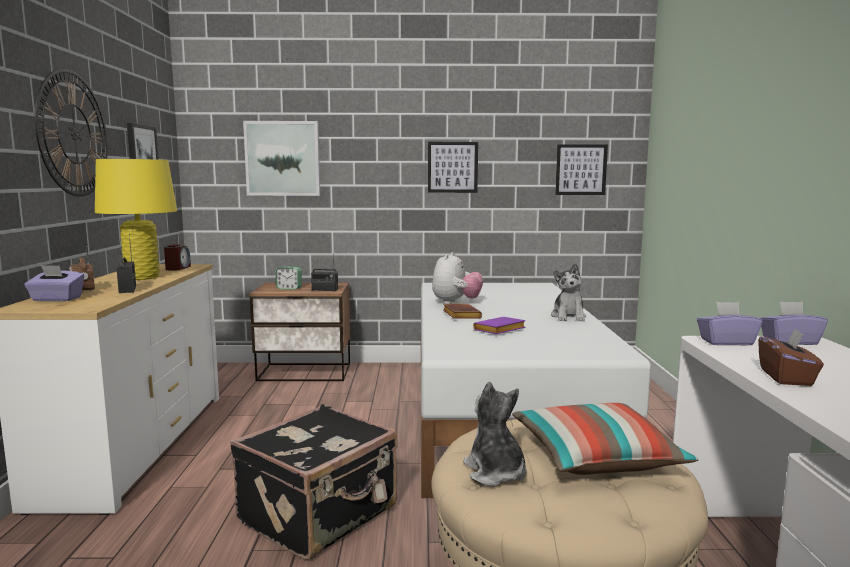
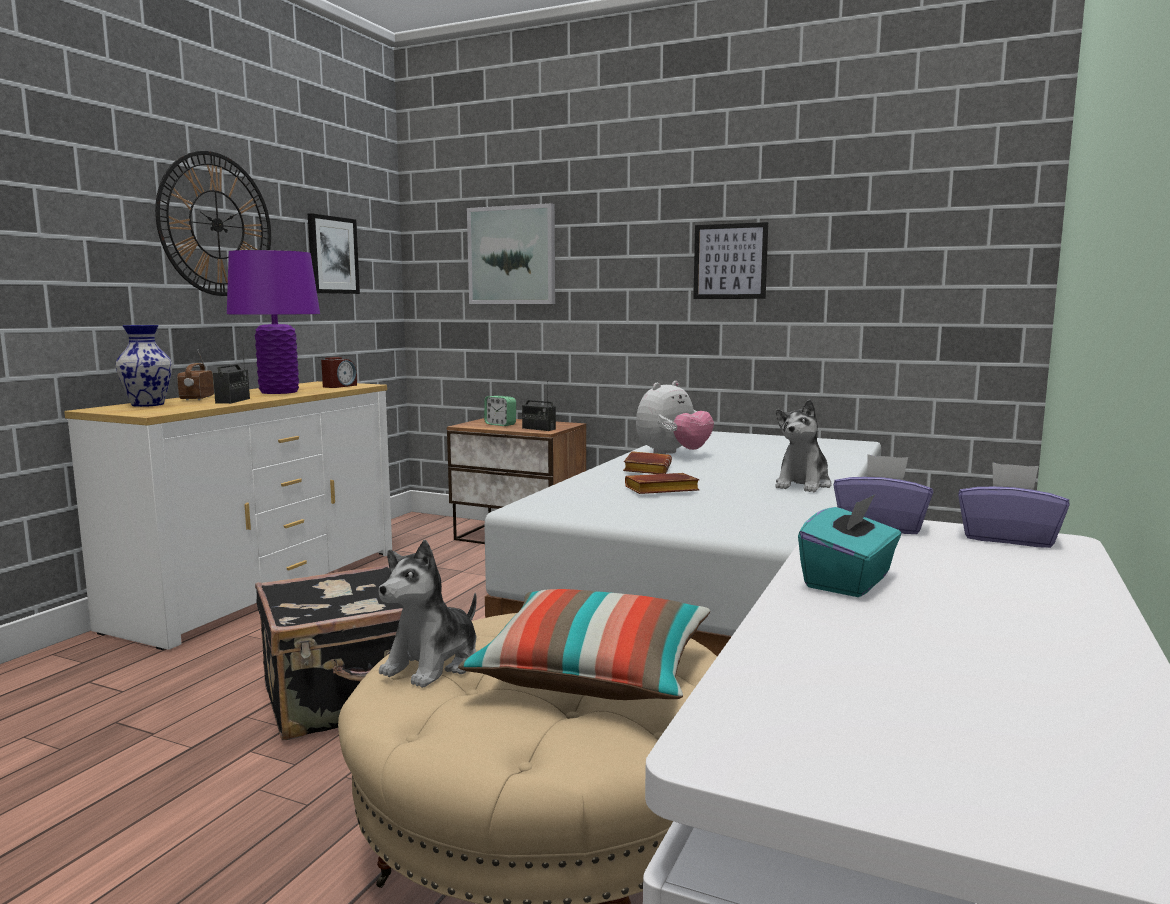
camera: 25 degrees right, 0 degrees up
(56, 299) = (149, 404): purple tissue box -> vase
(142, 277) = (279, 392): yellow table lamp -> purple table lamp
(495, 473) = (433, 664): plush toy -> plush toy turned 150 degrees counterclockwise
(499, 330) = (660, 491): purple book -> brown book
(581, 169) = (935, 260): picture -> none
(786, 377) = (849, 581): brown tissue box -> turquoise tissue box

